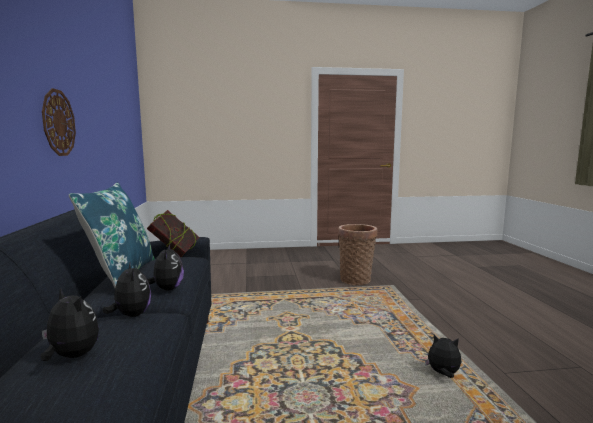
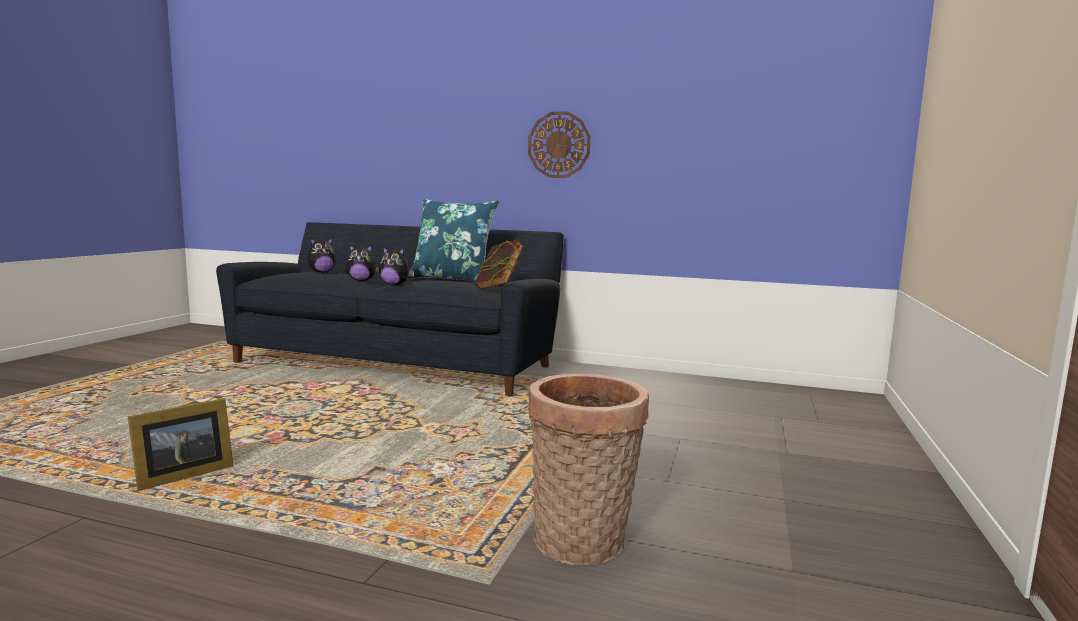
camera: 115 degrees right, 0 degrees up
(443, 374) = (181, 476): plush toy -> picture frame

